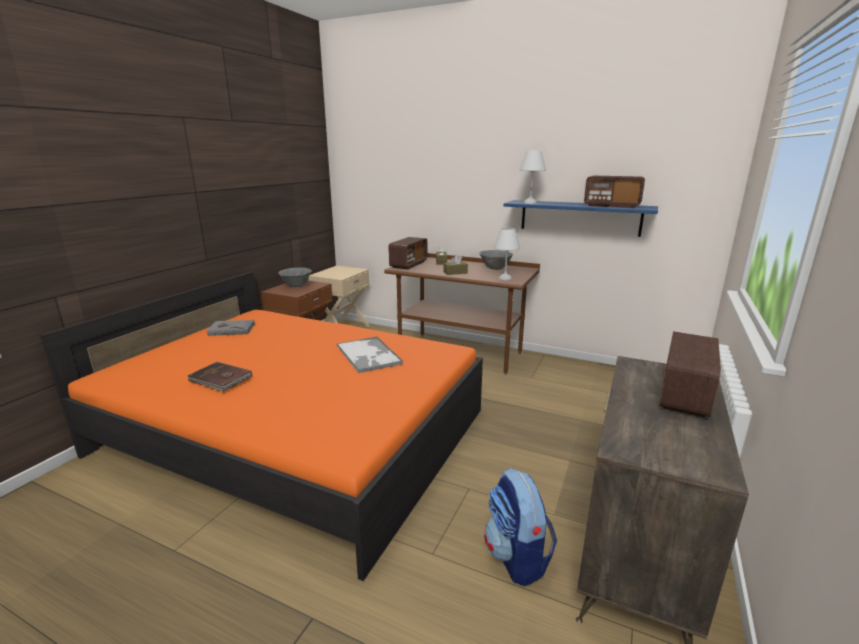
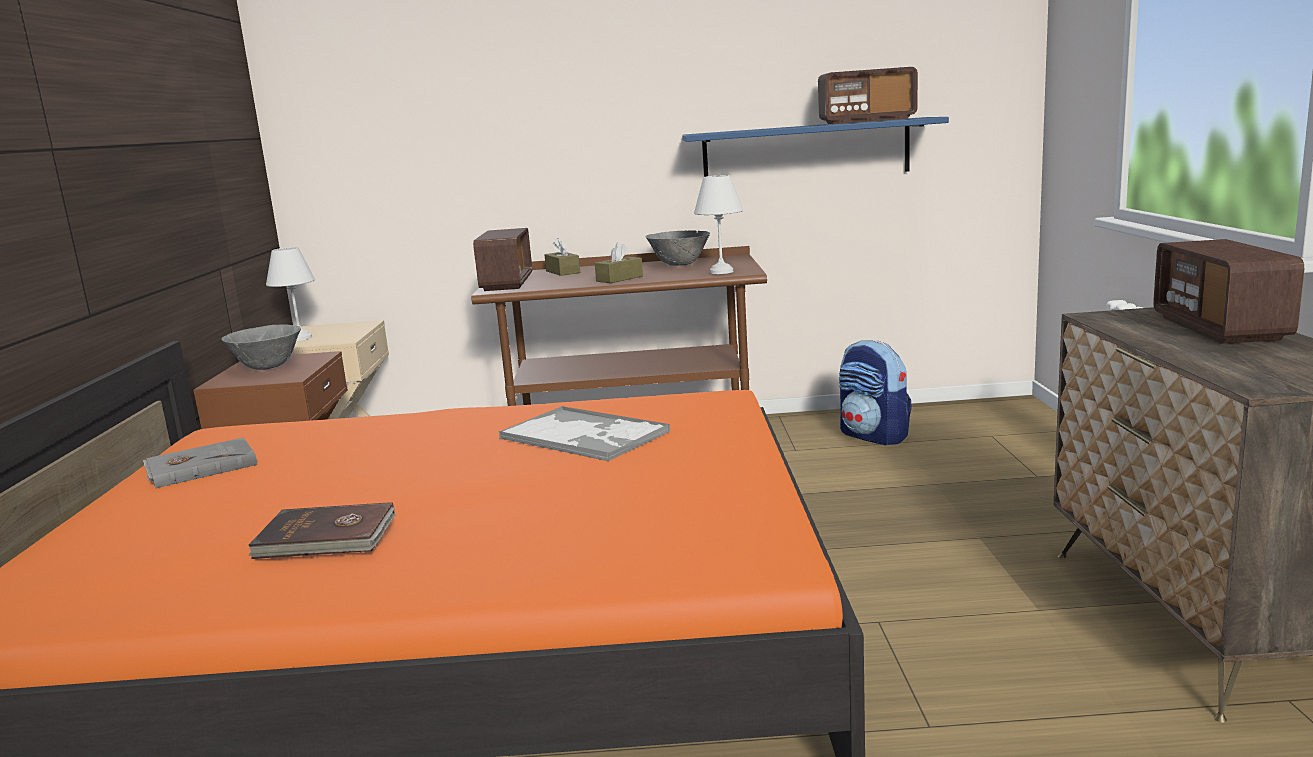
camera: 25 degrees left, 5 degrees down
(517, 557) = (1055, 681): backpack -> backpack (874, 436)
(530, 203) = (730, 131): white table lamp -> white table lamp (301, 338)

